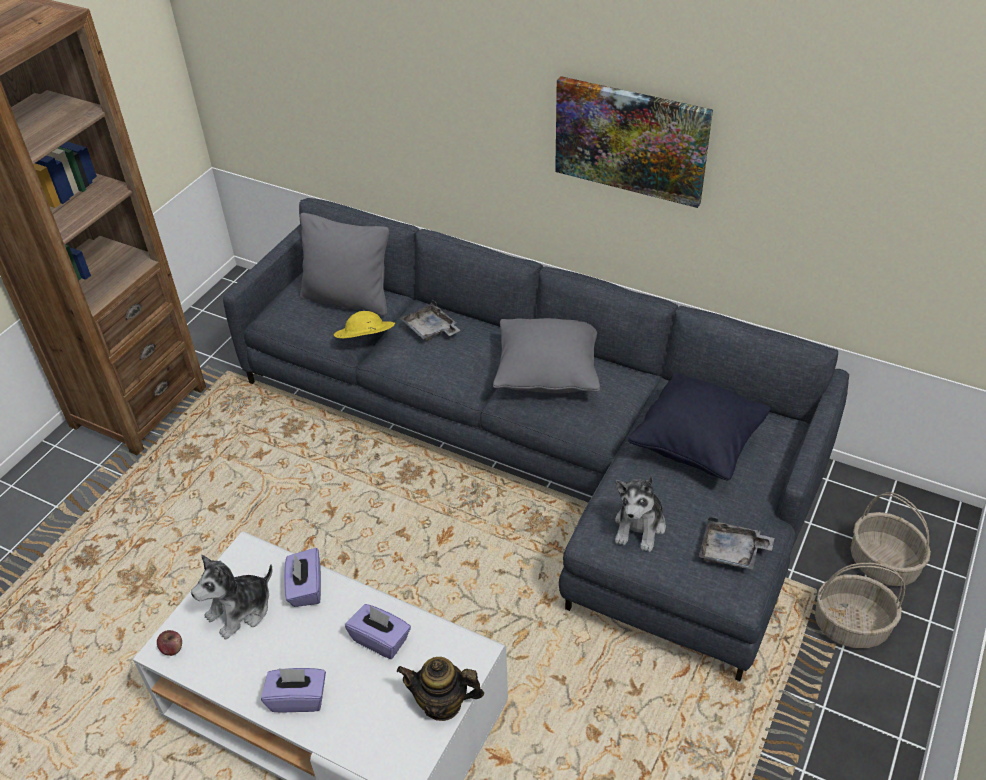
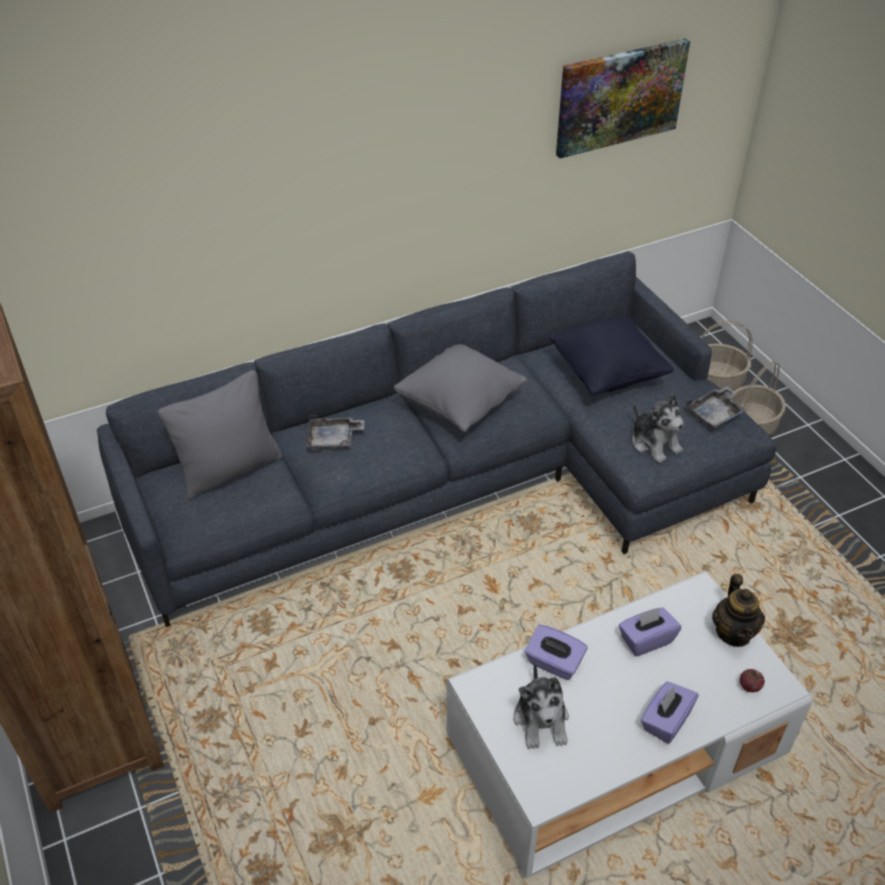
camera: 55 degrees left, 0 degrees up
(172, 648) = (545, 789): apple -> apple (749, 686)
(365, 341) = (298, 485): yellow hat -> none
(442, 703) = (733, 632): teapot -> teapot turned 45 degrees counterclockwise
(631, 140) = (437, 167): picture -> picture (619, 97)

